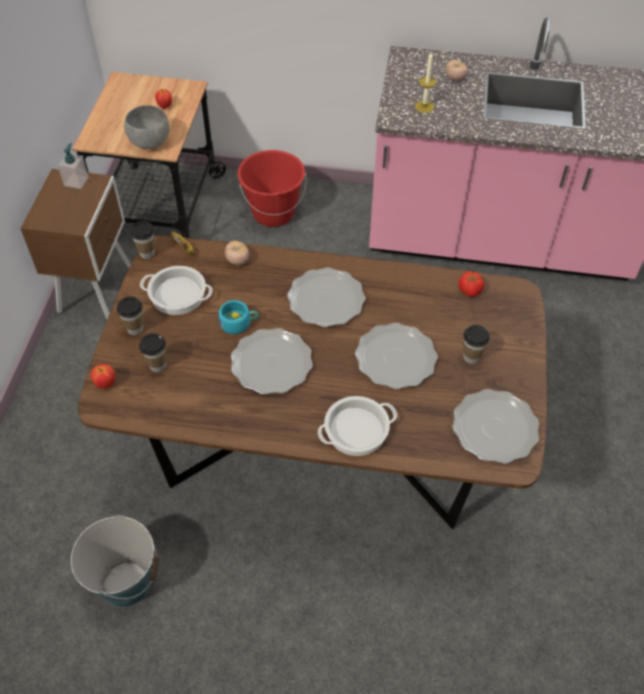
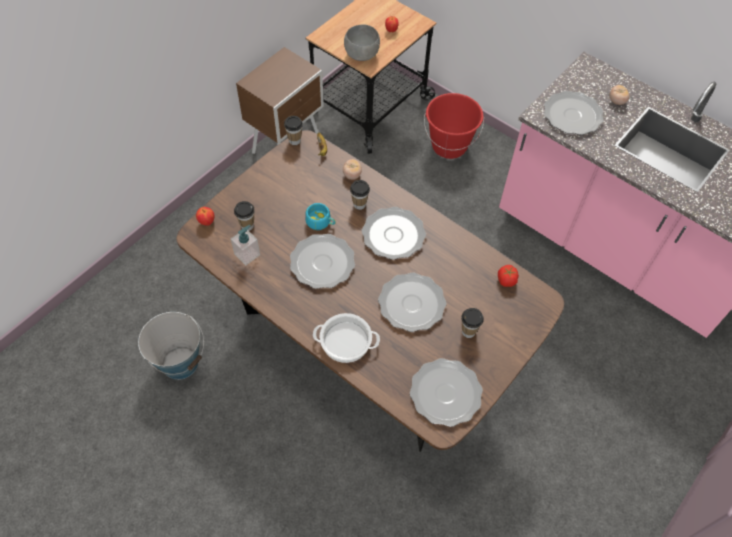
camera: 30 degrees right, 5 degrees up
(76, 181) = (294, 63): soap dispenser -> soap dispenser (247, 254)
(135, 329) = (250, 192): cup -> cup (359, 204)
(178, 294) = (295, 181): cooking pot -> none
(424, 106) = (572, 115): candle -> plate

